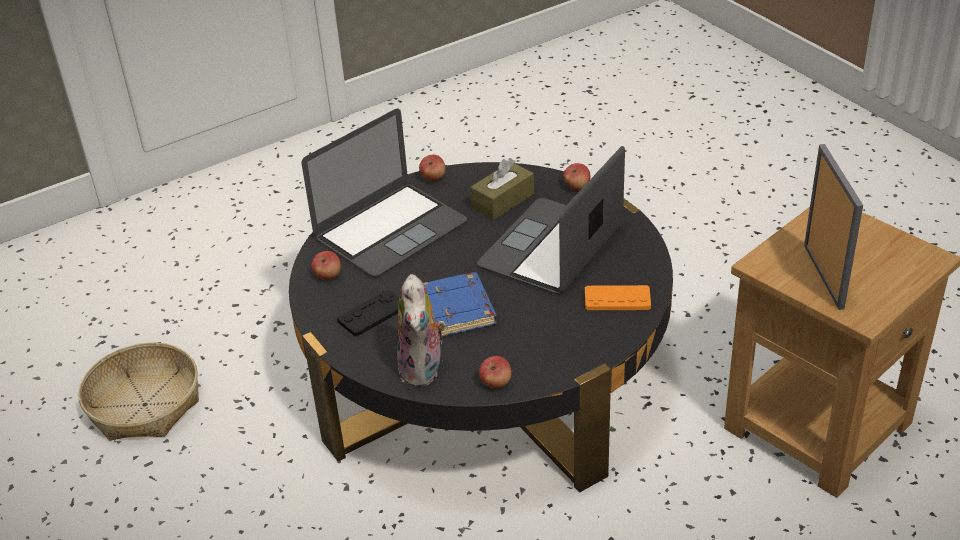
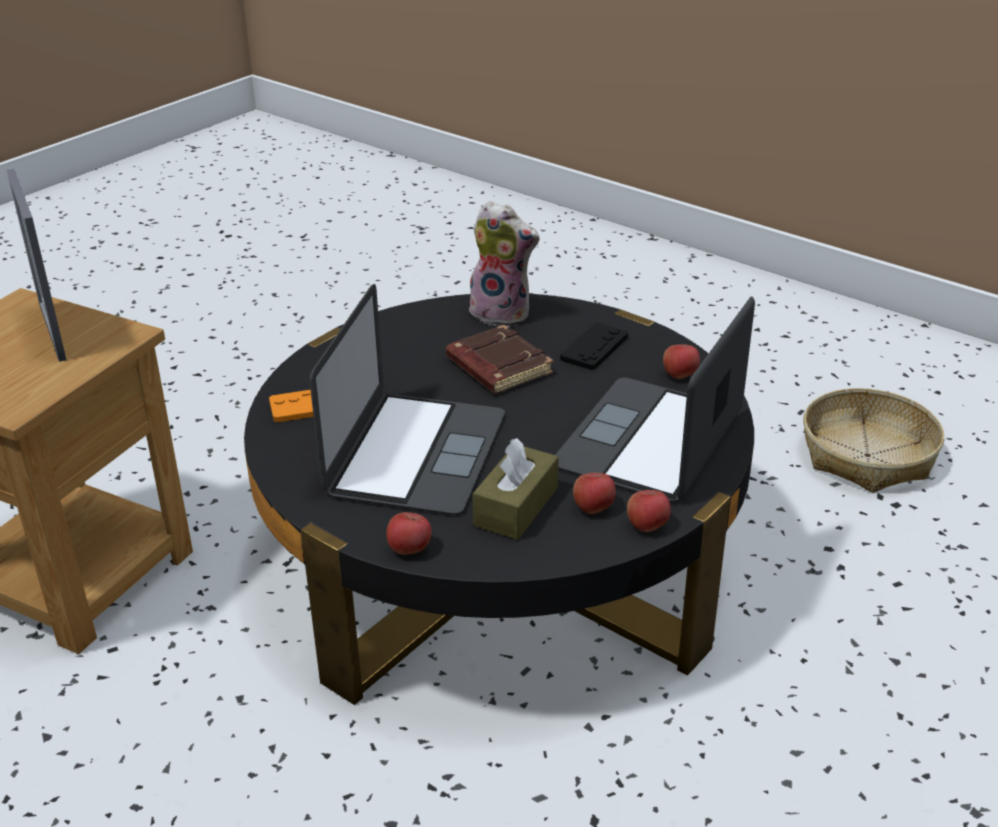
camera: 160 degrees right, 5 degrees down
(424, 369) = (503, 313): plush toy -> plush toy turned 135 degrees clockwise
(460, 310) = (497, 367): blue book -> brown book
(496, 383) = (423, 314): apple -> apple (593, 508)

